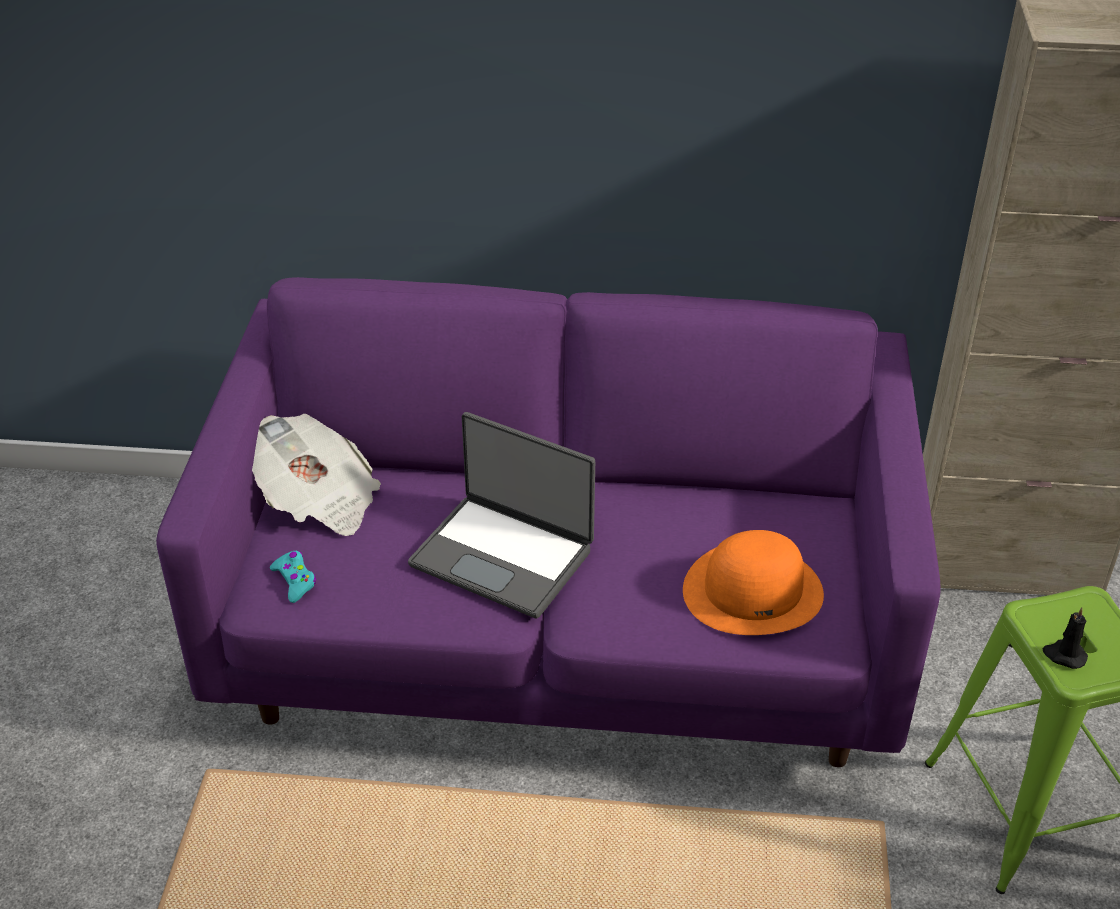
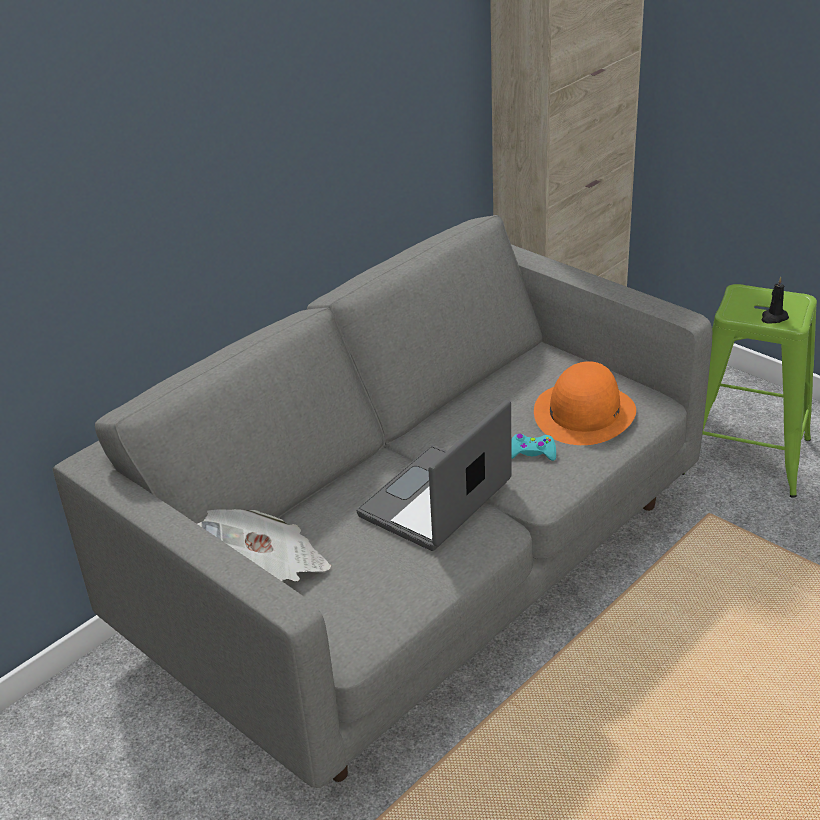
camera: 50 degrees left, 5 degrees down
(295, 580) = (346, 618): turquoise game controller -> turquoise game controller (532, 452)
(503, 556) = (437, 501): laptop -> laptop turned 150 degrees clockwise
(561, 631) = (418, 572): purple sofa -> grey sofa

